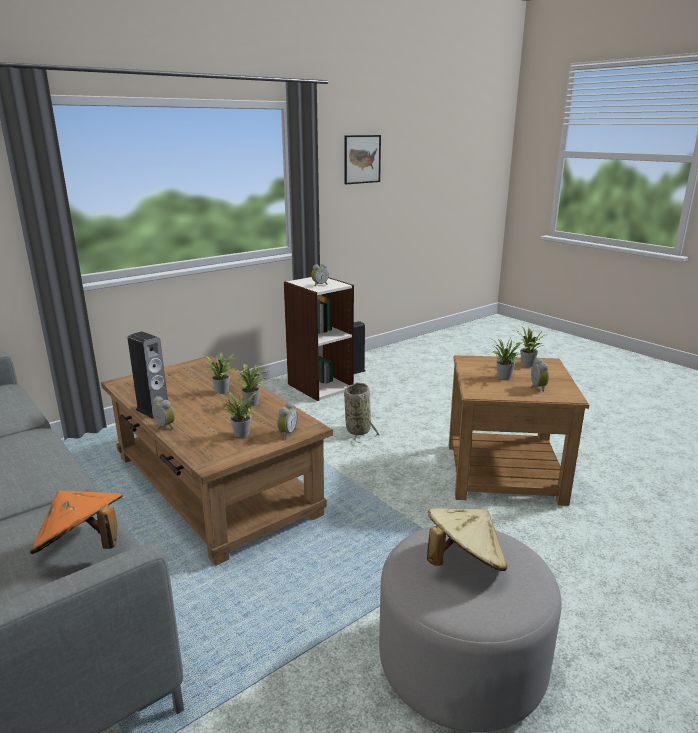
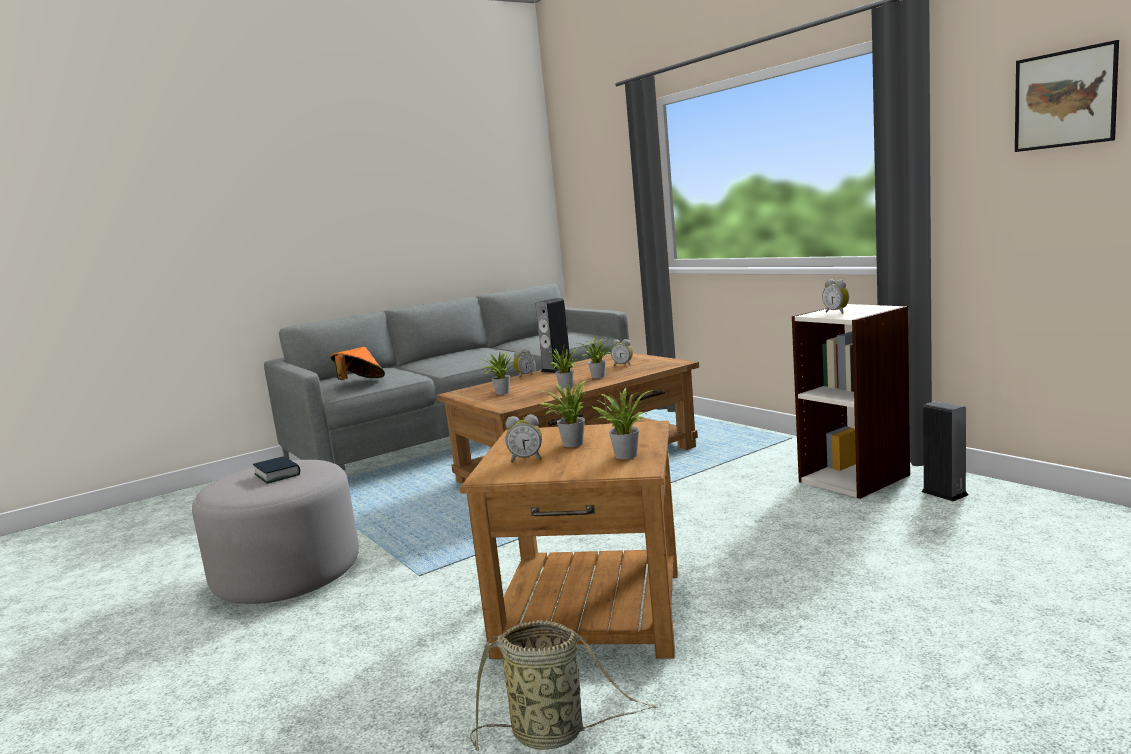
camera: 95 degrees right, 10 degrees down
(286, 433) = (496, 402): alarm clock -> alarm clock (623, 365)
(358, 429) = (714, 511): basket -> basket (553, 734)
(464, 562) = (277, 474): beige hat -> book

